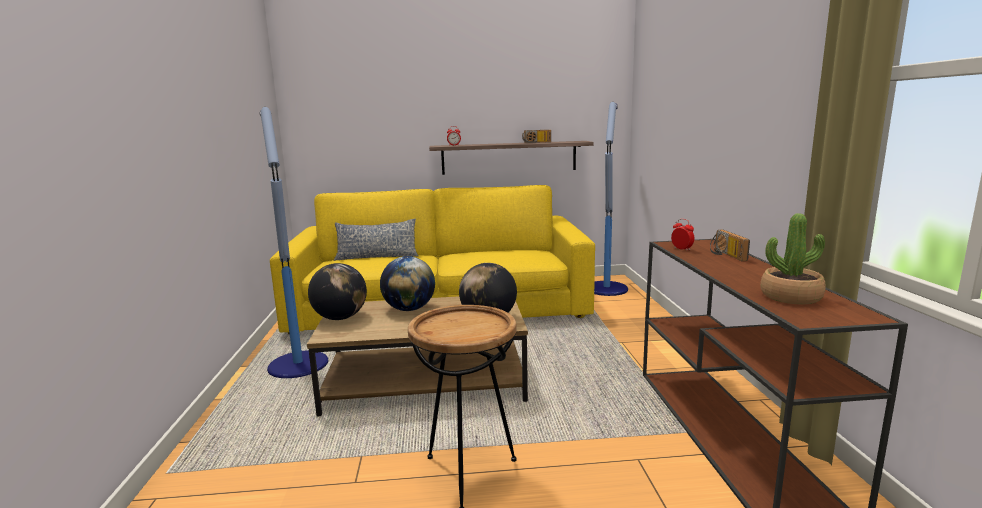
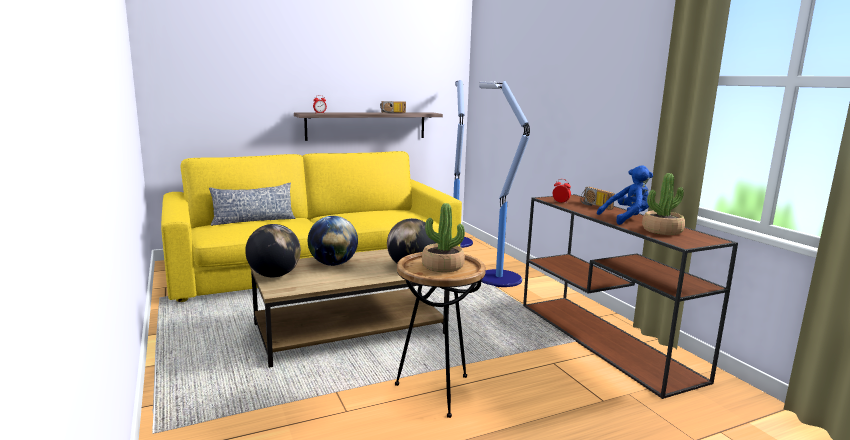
camera: 20 degrees left, 0 degrees up
(298, 364) = (210, 327): floor lamp -> floor lamp (497, 278)
(464, 326) = (442, 266): none -> potted plant
(753, 276) = (627, 219): none -> blue plush toy

